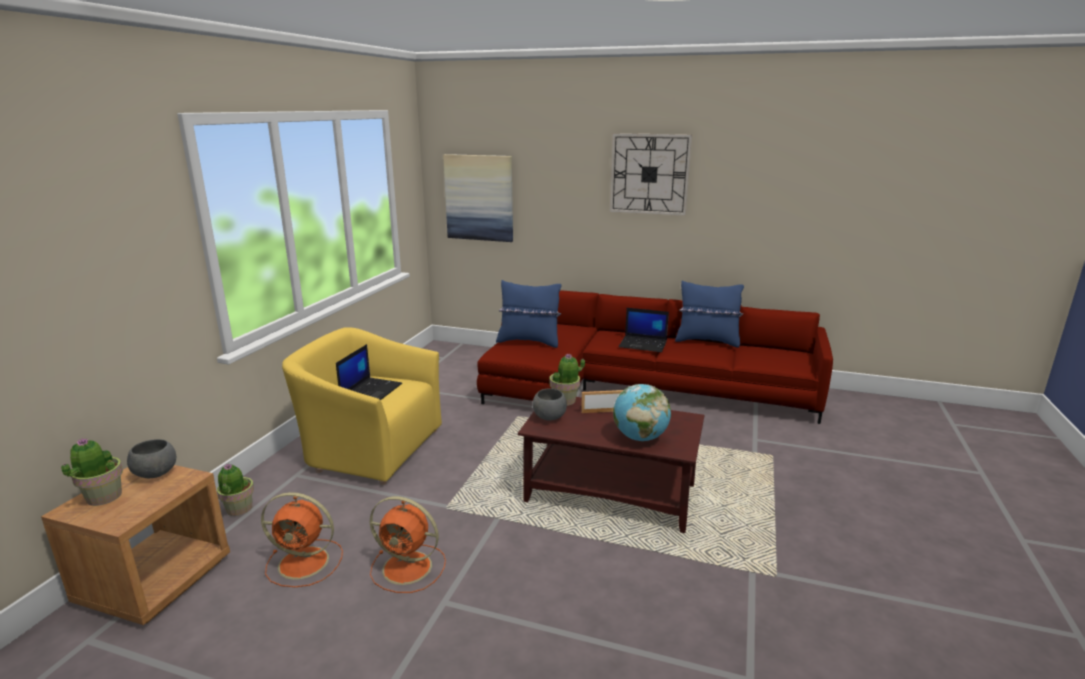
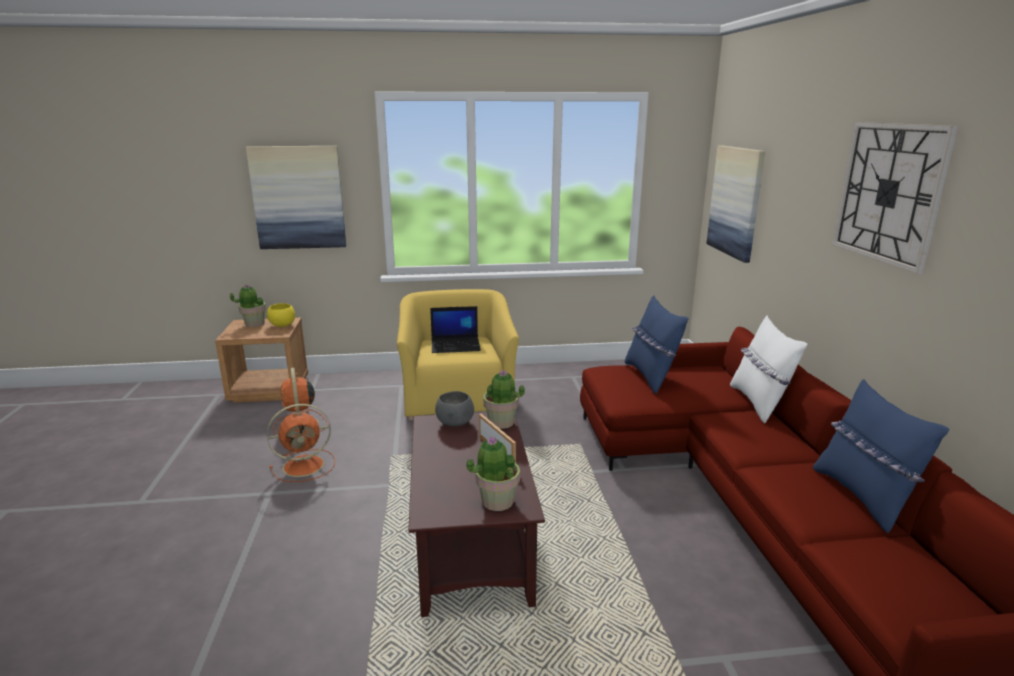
camera: 65 degrees right, 0 degrees up
(105, 279) = (298, 197): none -> picture
(155, 474) = (282, 326): grey bowl -> yellow bowl
(239, 509) = (350, 383): potted plant -> potted plant (496, 501)
(409, 568) = (305, 465): orange fan -> orange fan turned 105 degrees counterclockwise
(594, 328) = (759, 403): none -> white pillow
(640, 438) = (444, 482): globe -> none
(643, 344) = (759, 446): laptop -> none

